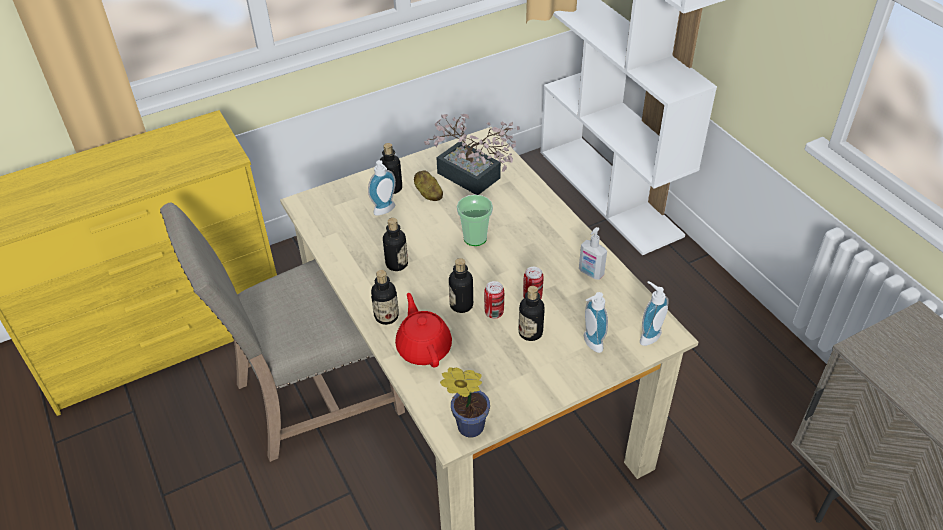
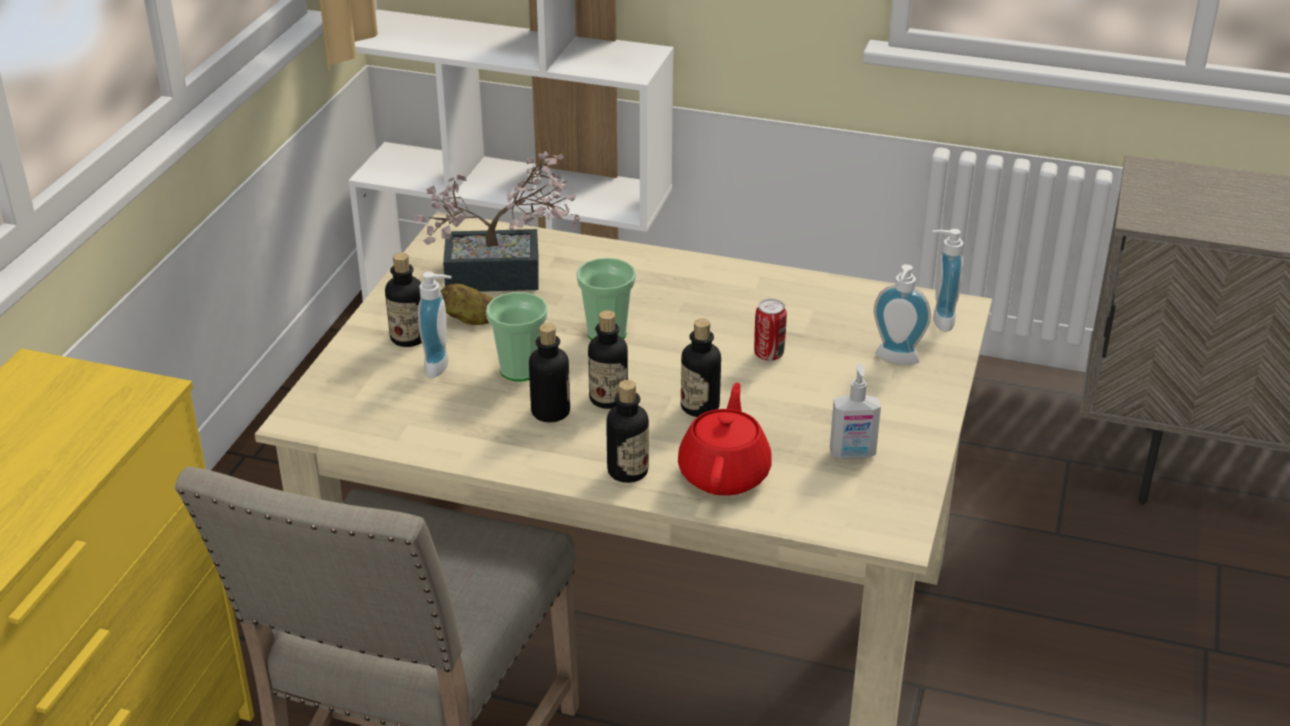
camera: 45 degrees left, 10 degrees down
(413, 233) = (520, 370): none -> cup
(424, 347) = (725, 473): red teapot -> red teapot turned 75 degrees clockwise
(467, 426) = (894, 514): potted plant -> none
(494, 312) = (749, 392): can -> none
(530, 332) = (819, 387): bottle -> bottle (608, 399)
(590, 273) = (793, 297): soap dispenser -> soap dispenser (852, 454)

